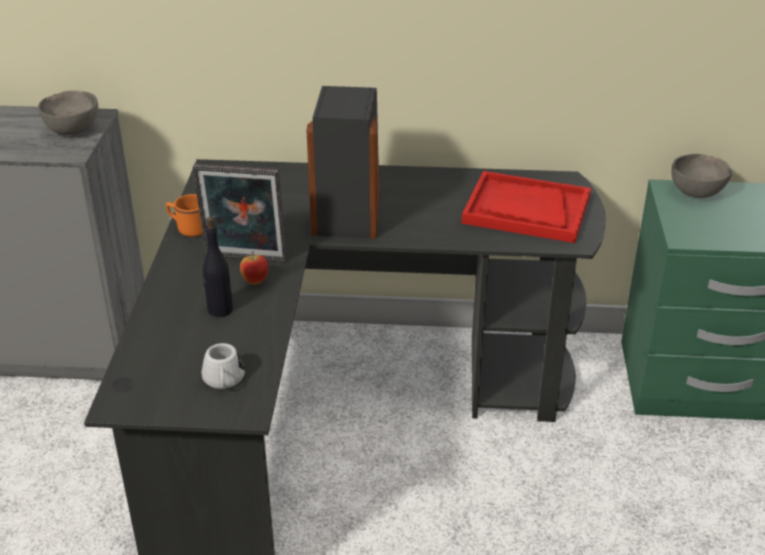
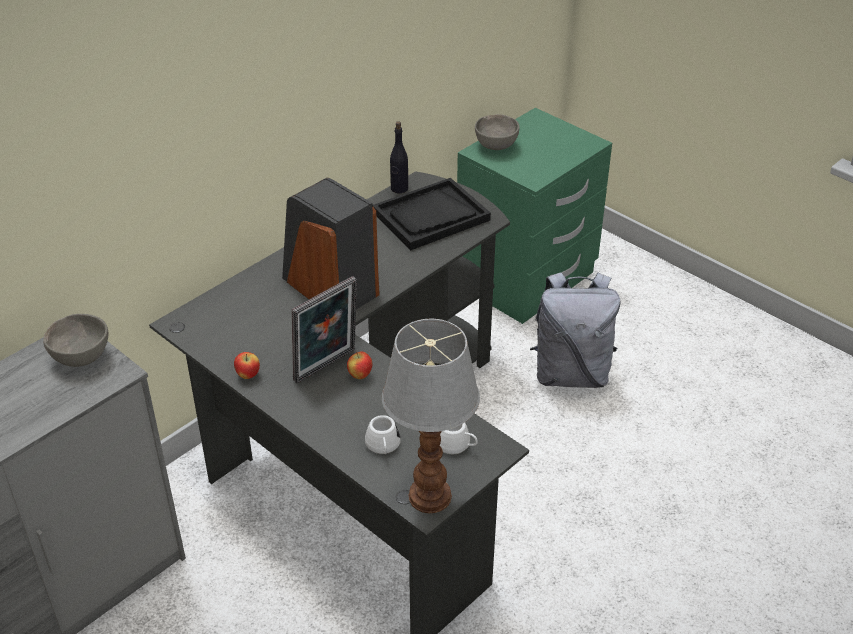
camera: 50 degrees left, 5 degrees up
(136, 399) = (431, 496): none -> table lamp
(176, 339) = (383, 446): none -> white mug
(189, 229) = (248, 375): orange mug -> apple
(219, 310) = (373, 409): black bottle -> black bottle (399, 188)
(526, 210) = (431, 216): red tray -> black tray
(617, 488) = (571, 373): none -> grey backpack

